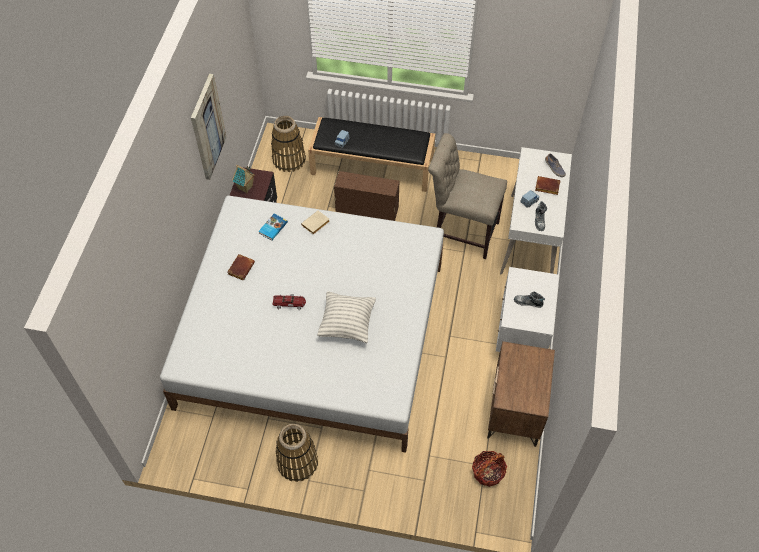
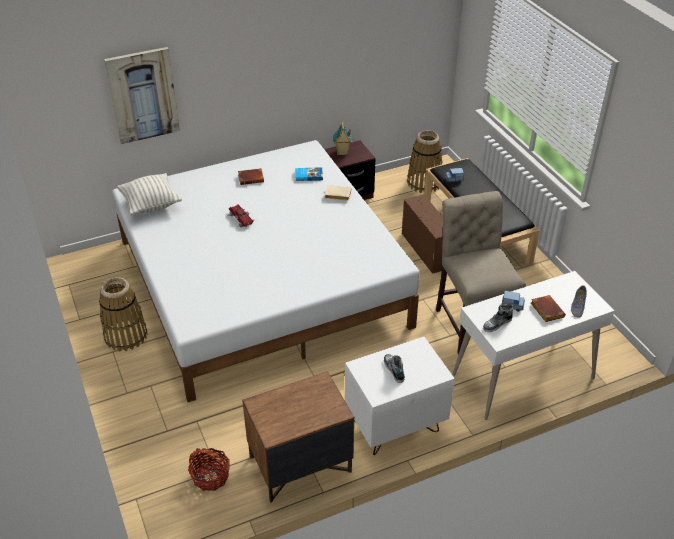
camera: 55 degrees right, 15 degrees down
(207, 127) = (319, 55): picture -> picture (143, 95)
(347, 324) = (250, 260): pillow -> pillow (151, 205)

